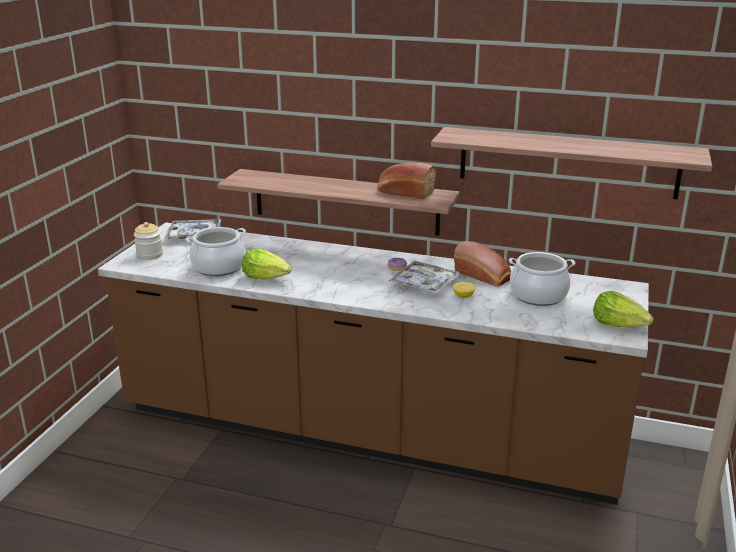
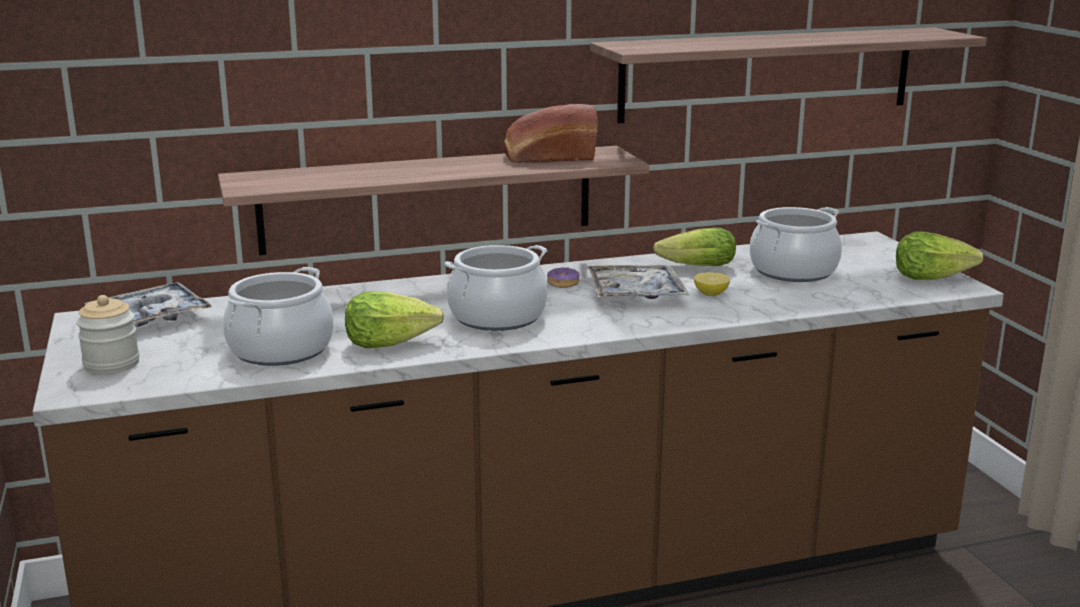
camera: 35 degrees left, 5 degrees down
(334, 277) = (497, 317): none -> cooking pot
(484, 276) = (693, 267): bread -> lettuce

